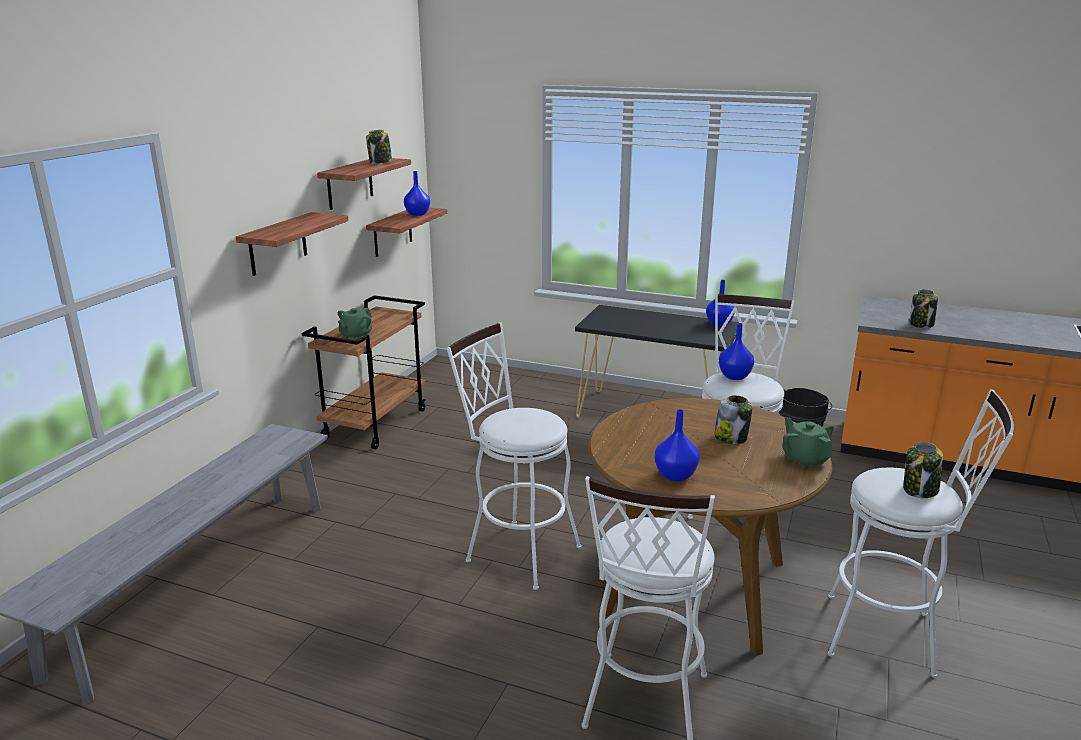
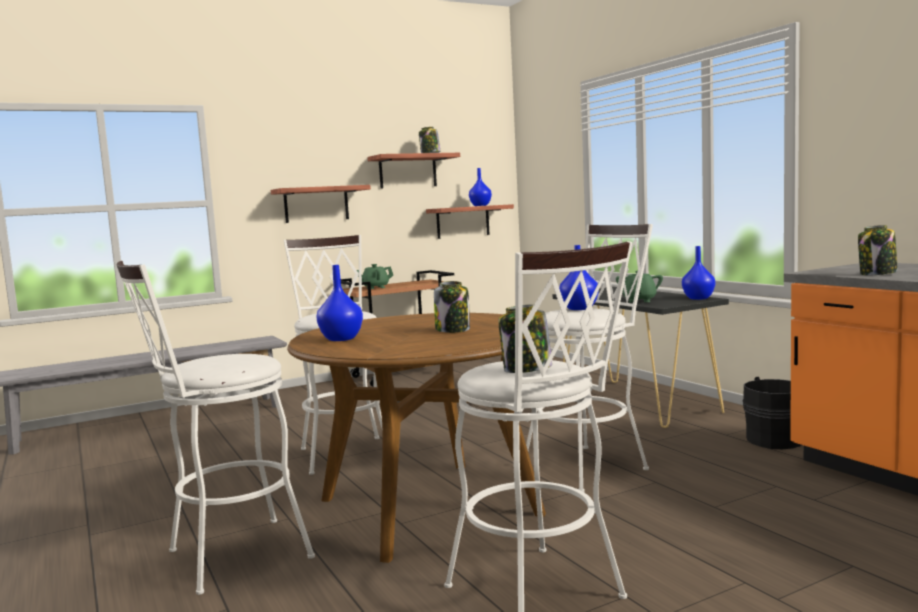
camera: 40 degrees right, 15 degrees down
(805, 459) = (475, 344): green teapot -> green teapot (639, 300)

